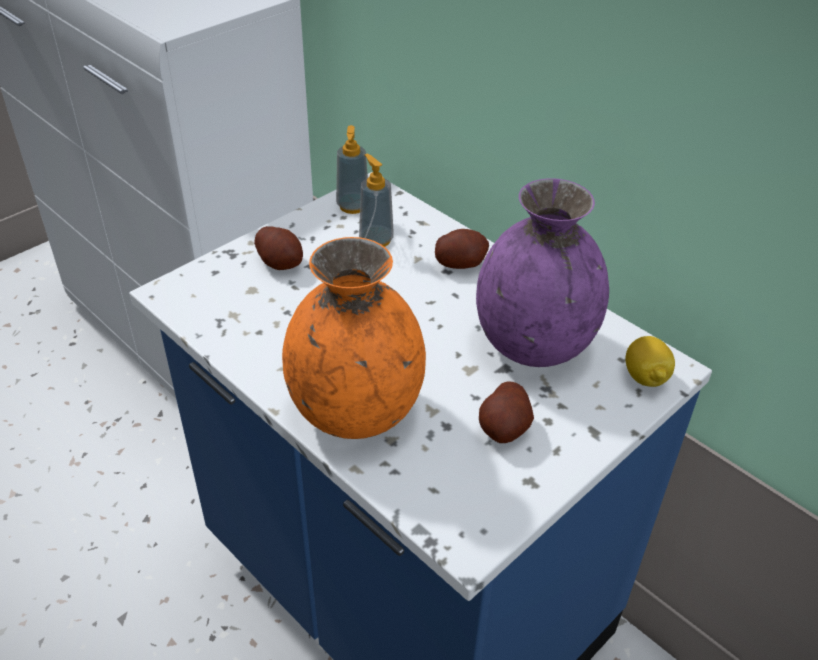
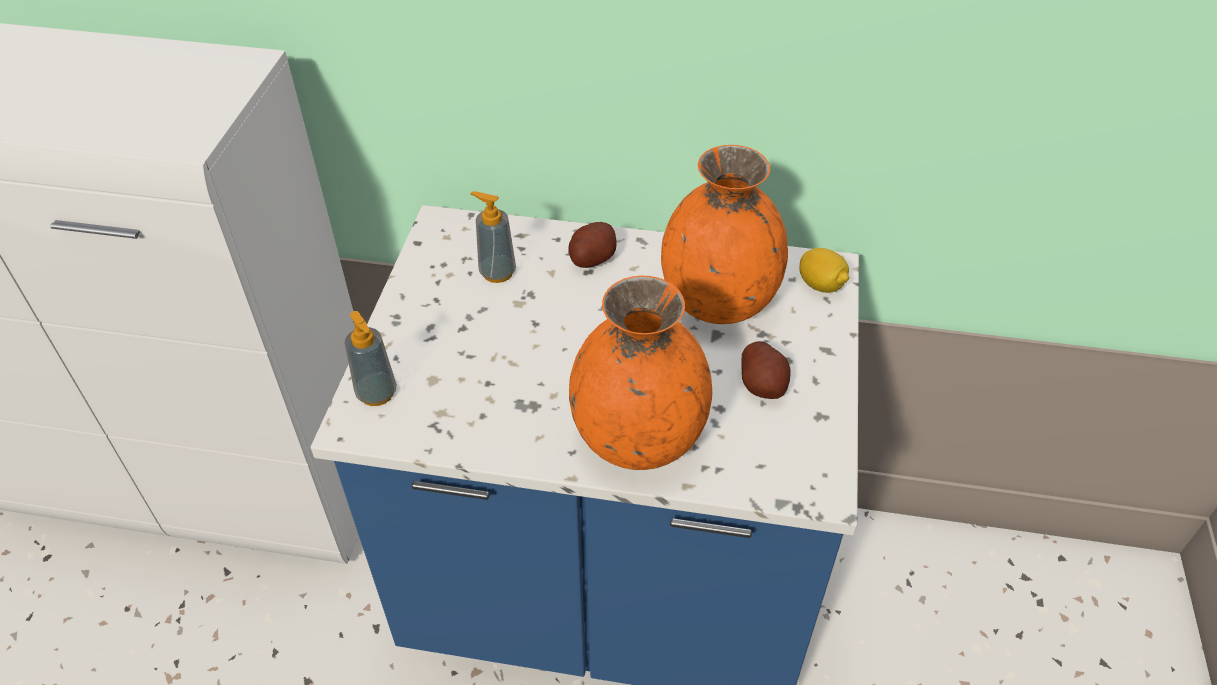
camera: 35 degrees left, 5 degrees up
(280, 262) = (431, 339): potato -> none
(353, 206) = (441, 249): soap dispenser -> soap dispenser (377, 393)
(535, 344) = (719, 300): purple vase -> orange vase

